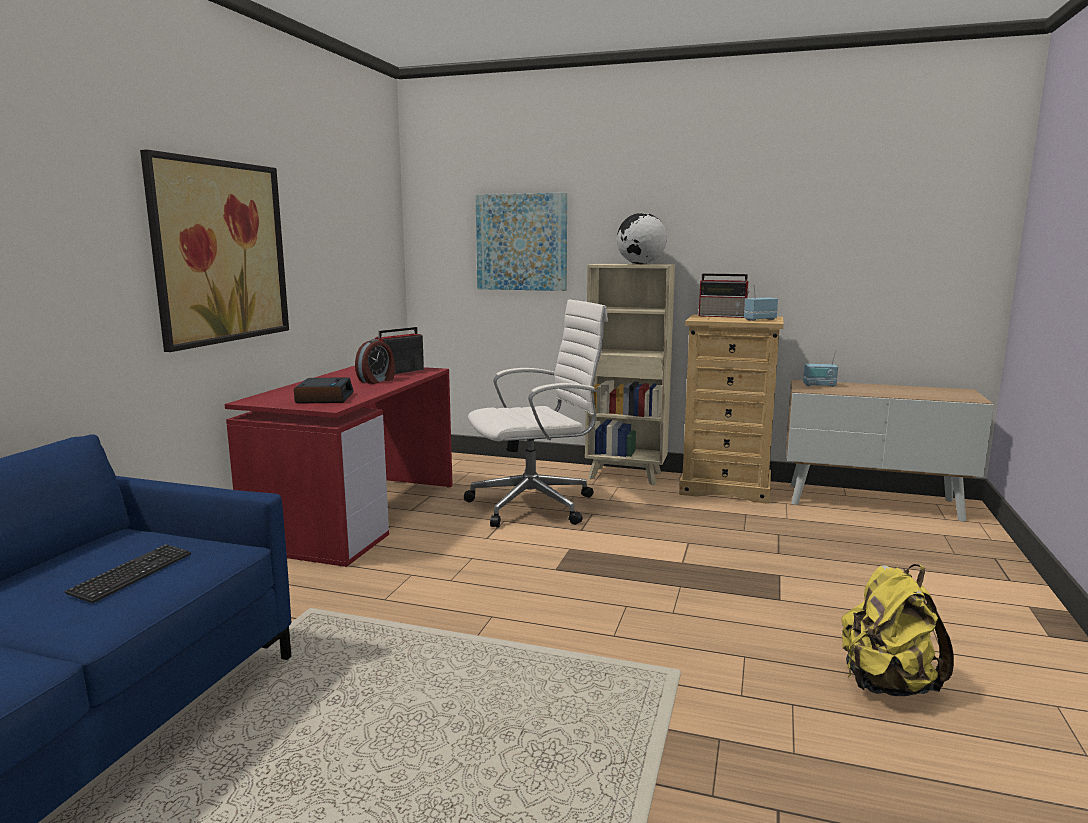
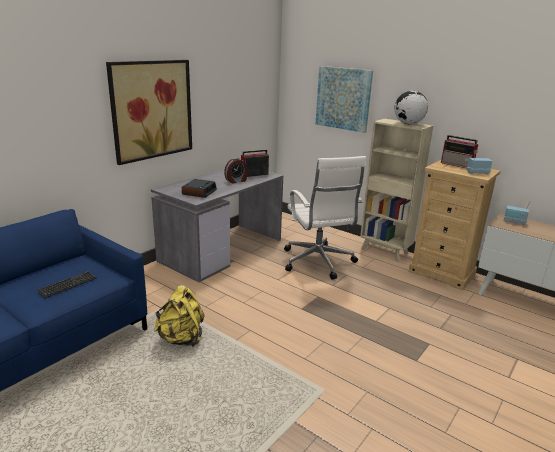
camera: 20 degrees right, 10 degrees up
(357, 514) = (222, 250): red desk -> grey desk
(536, 505) = (318, 262): white office chair -> white office chair turned 75 degrees clockwise
(886, 685) = (438, 434): yellow backpack -> yellow backpack (181, 338)

